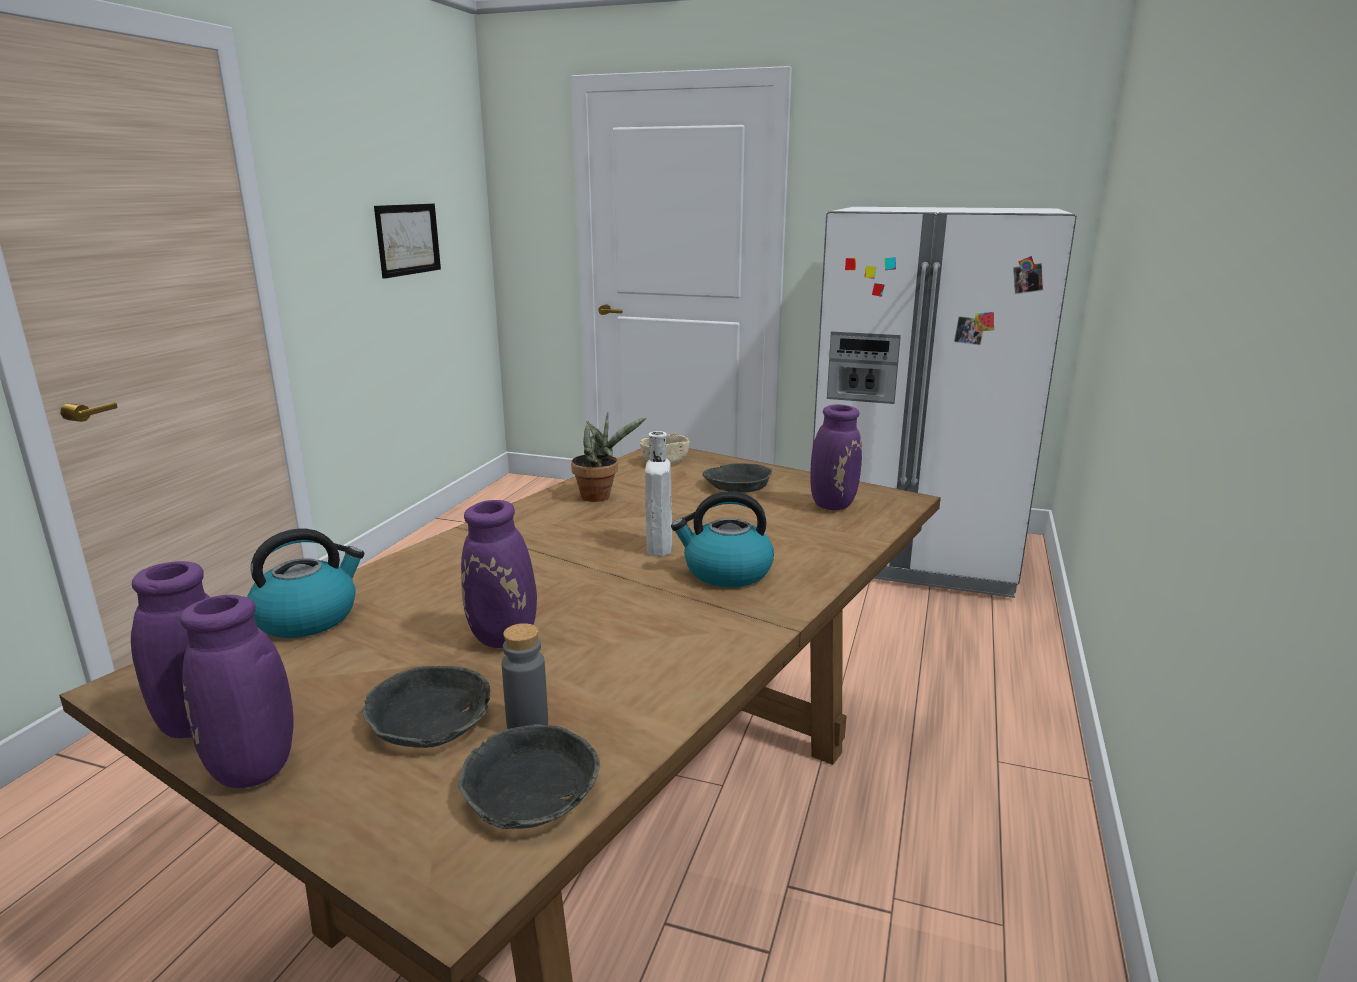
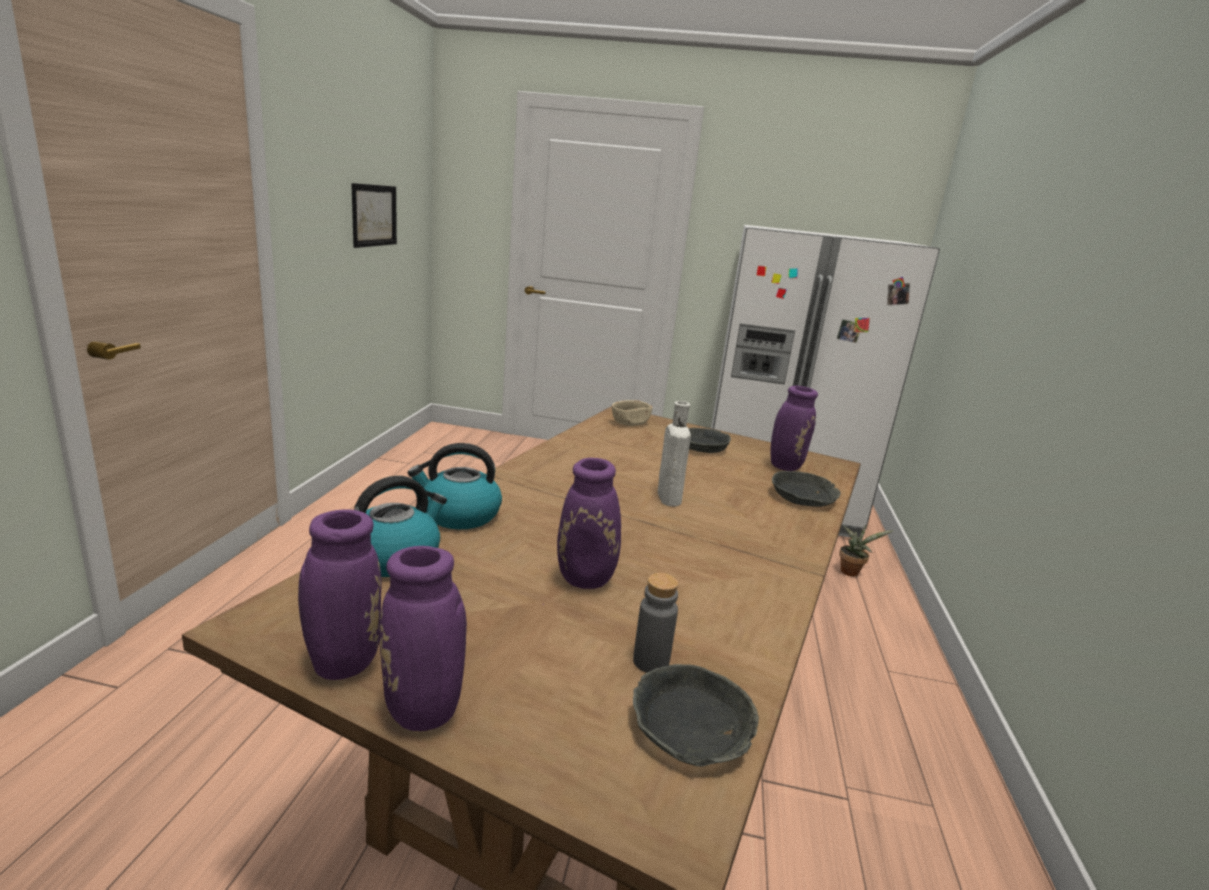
camera: 10 degrees left, 0 degrees up
(430, 722) = (563, 660): grey bowl -> grey bowl (803, 497)
(600, 496) = (594, 451): potted plant -> potted plant (851, 571)
(726, 572) = (736, 522): kettle -> kettle (458, 515)

